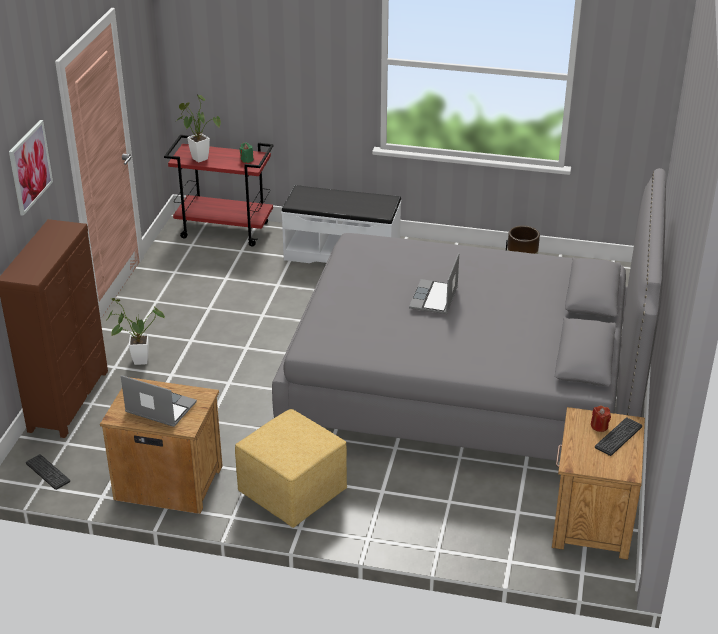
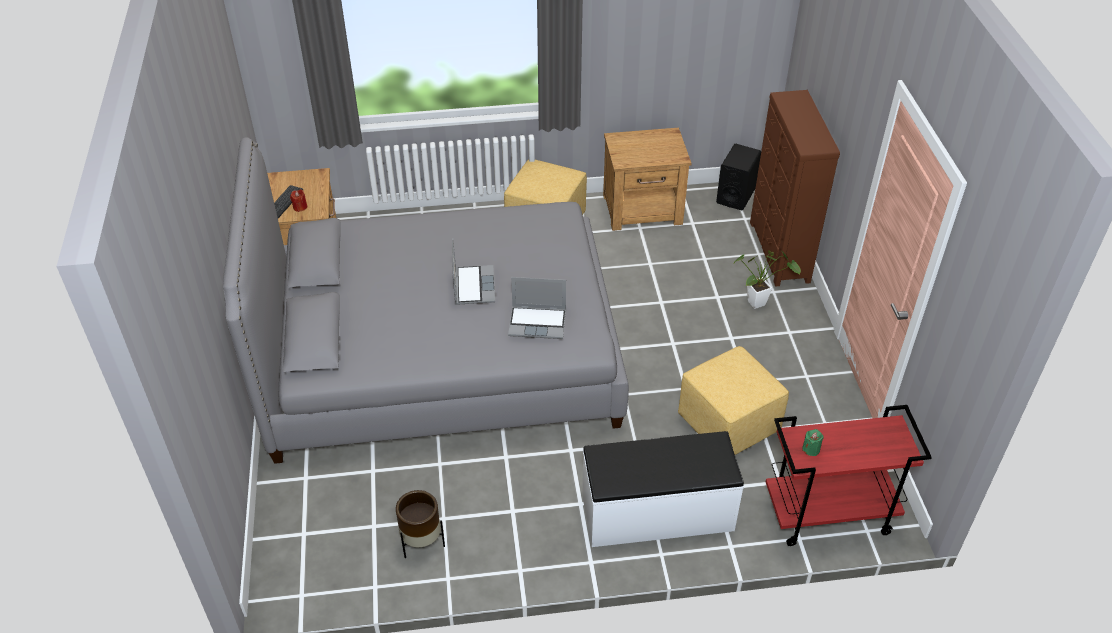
camera: 160 degrees right, 10 degrees up
(30, 167) = (851, 92): picture -> none
(48, 472) = (735, 196): keyboard -> black speaker
(159, 408) = (645, 145): laptop -> laptop (538, 323)
(198, 157) = (875, 436): potted plant -> none
(250, 287) = (727, 424): none -> yellow ottoman

